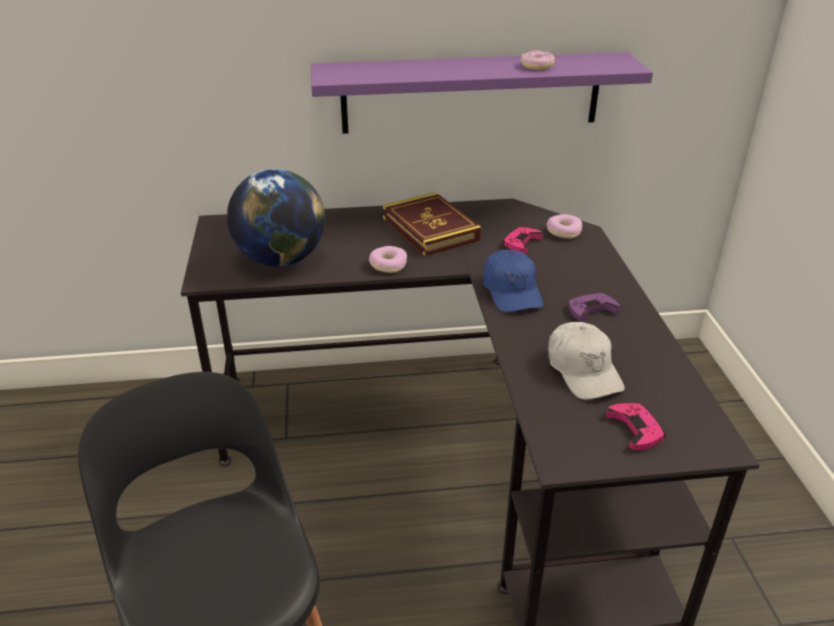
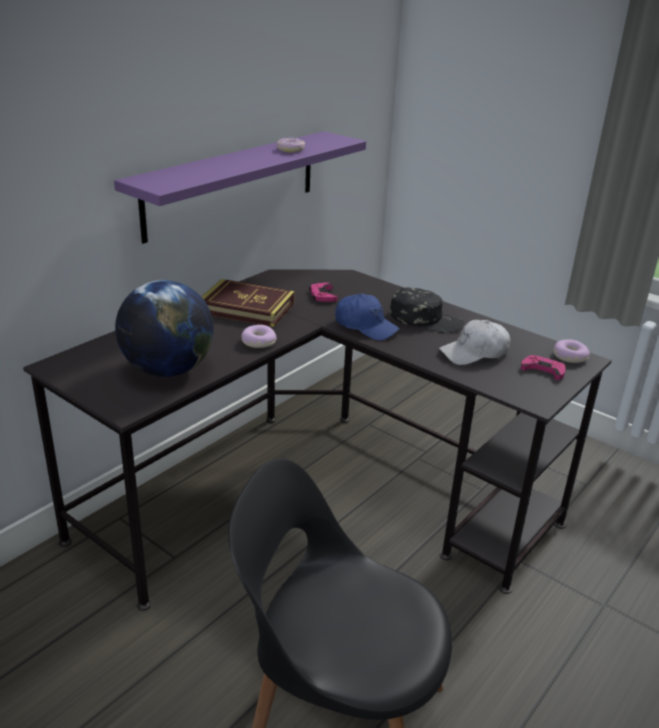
camera: 45 degrees left, 5 degrees down
(563, 232) = (336, 280): donut -> donut (569, 357)
(583, 370) = (474, 353): white cap -> white cap turned 135 degrees clockwise
(591, 310) = (426, 319): purple game controller -> black cap

